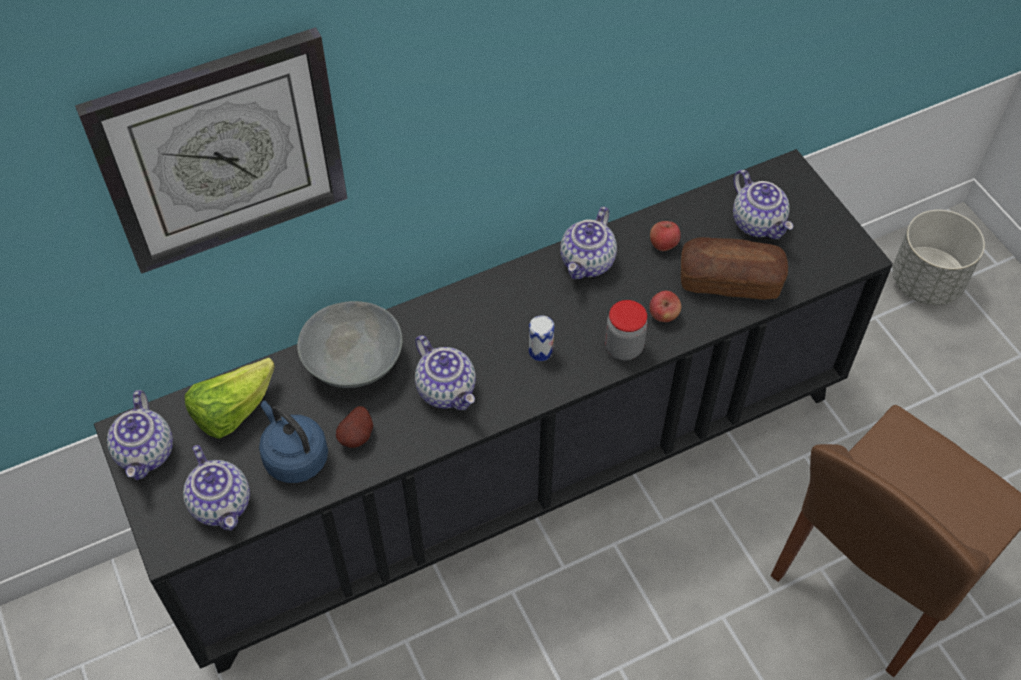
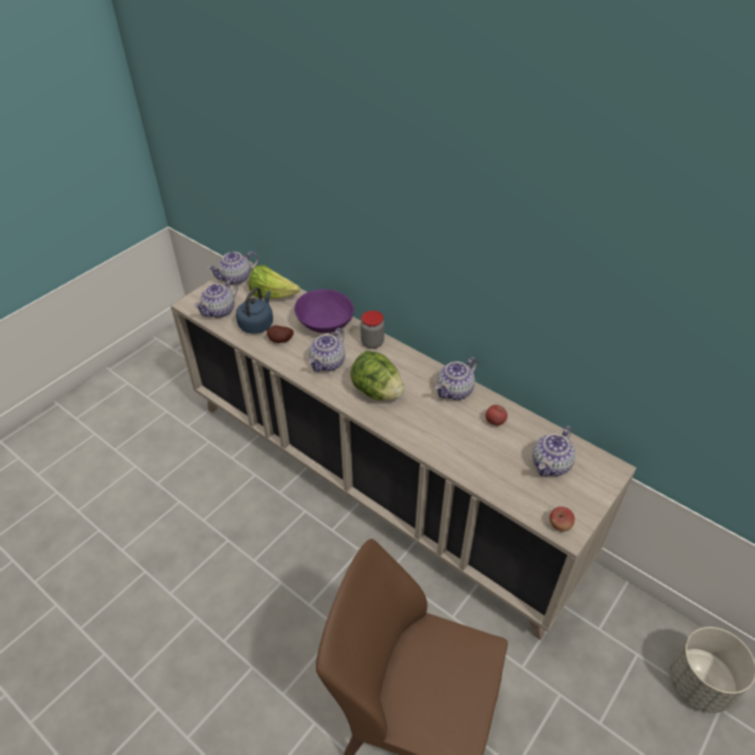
camera: 65 degrees right, 10 degrees down
(221, 151) = (311, 152): wall clock -> none
(353, 363) = (324, 324): grey bowl -> purple bowl
(510, 474) = (377, 482): black cabinet -> beige cabinet
(540, 351) = (377, 392): can -> lettuce
(588, 262) = (455, 391): teapot -> teapot turned 45 degrees counterclockwise
(623, 347) = (403, 427): jar -> jar (372, 342)
(663, 315) = (439, 439): apple -> apple (560, 525)
(730, 281) = (490, 464): bread -> none

